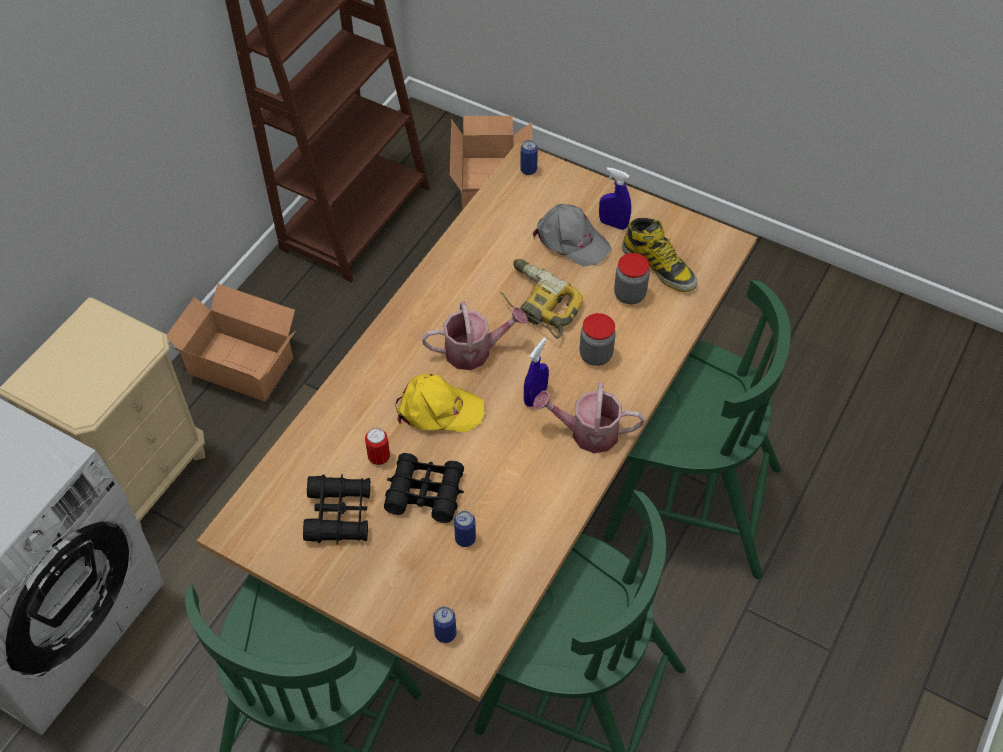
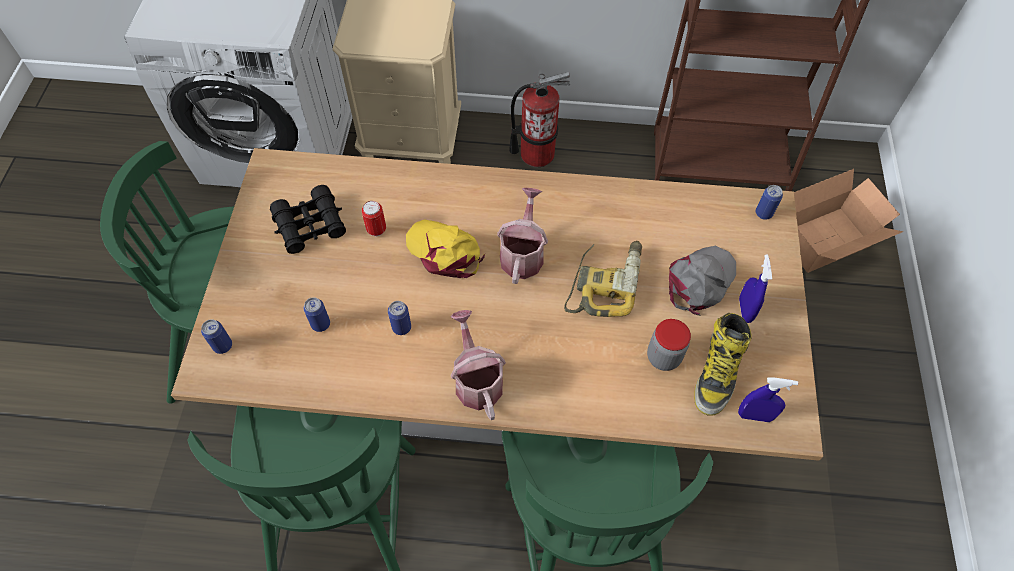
camera: 65 degrees right, 5 degrees up
(240, 362) = (536, 153): cardboard box -> fire extinguisher
(425, 492) = (355, 276): black binoculars -> none
(438, 410) = (445, 252): yellow cap -> yellow cap turned 150 degrees clockwise
(474, 351) = (522, 253): watering can -> watering can turned 135 degrees counterclockwise
(504, 472) = (401, 327): none -> can
(535, 396) = (497, 321): blue spray bottle -> blue spray bottle (755, 416)
(571, 240) = (699, 281): grey cap -> grey cap turned 150 degrees counterclockwise
(595, 355) = (571, 354): jar -> none

